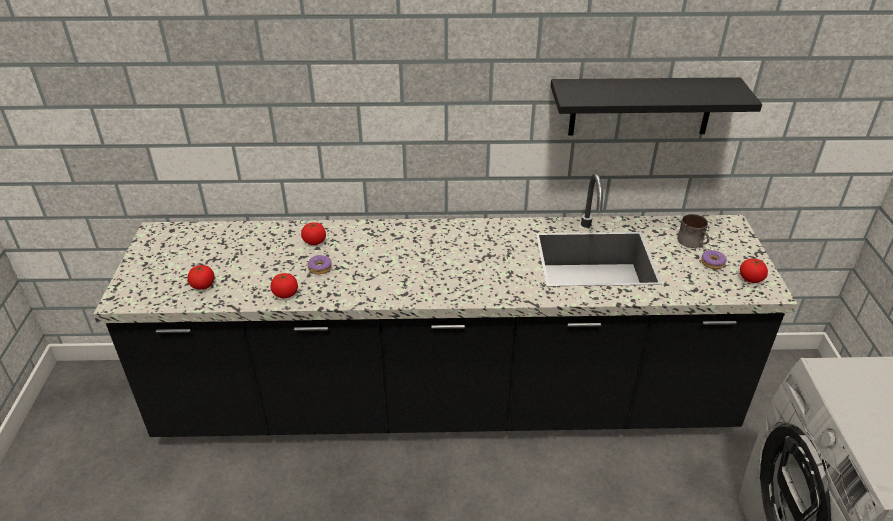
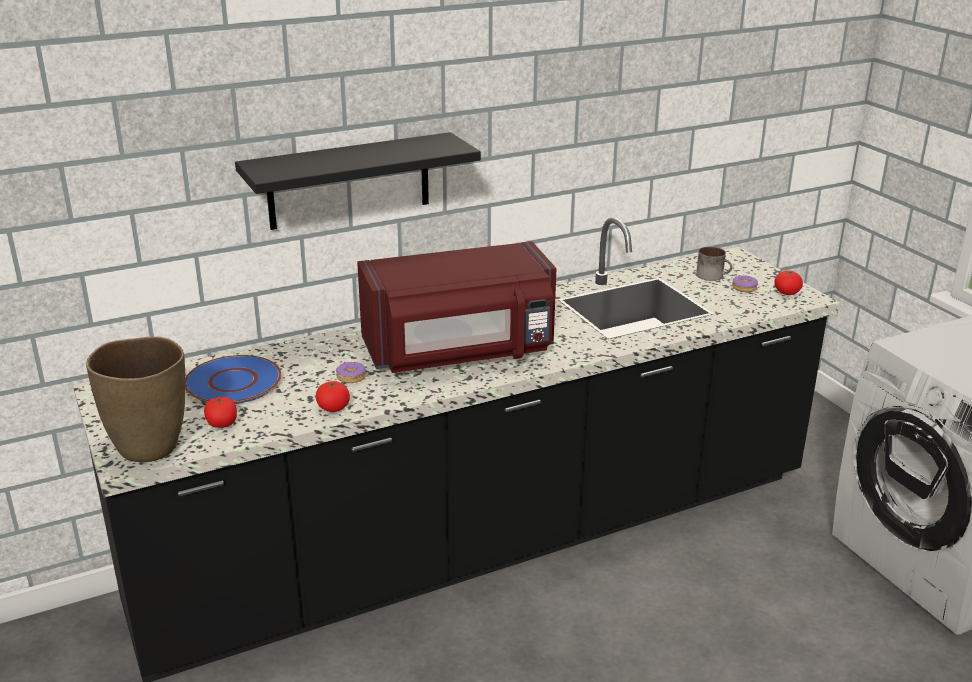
camera: 25 degrees left, 10 degrees down
(144, 292) = (150, 447): none -> brown vase
(238, 249) = (233, 382): none -> blue plate
(314, 242) = (320, 356): tomato -> none
(417, 267) = (460, 352): none -> red microwave
(641, 106) = (635, 141): black shelf -> black shelf (349, 181)

